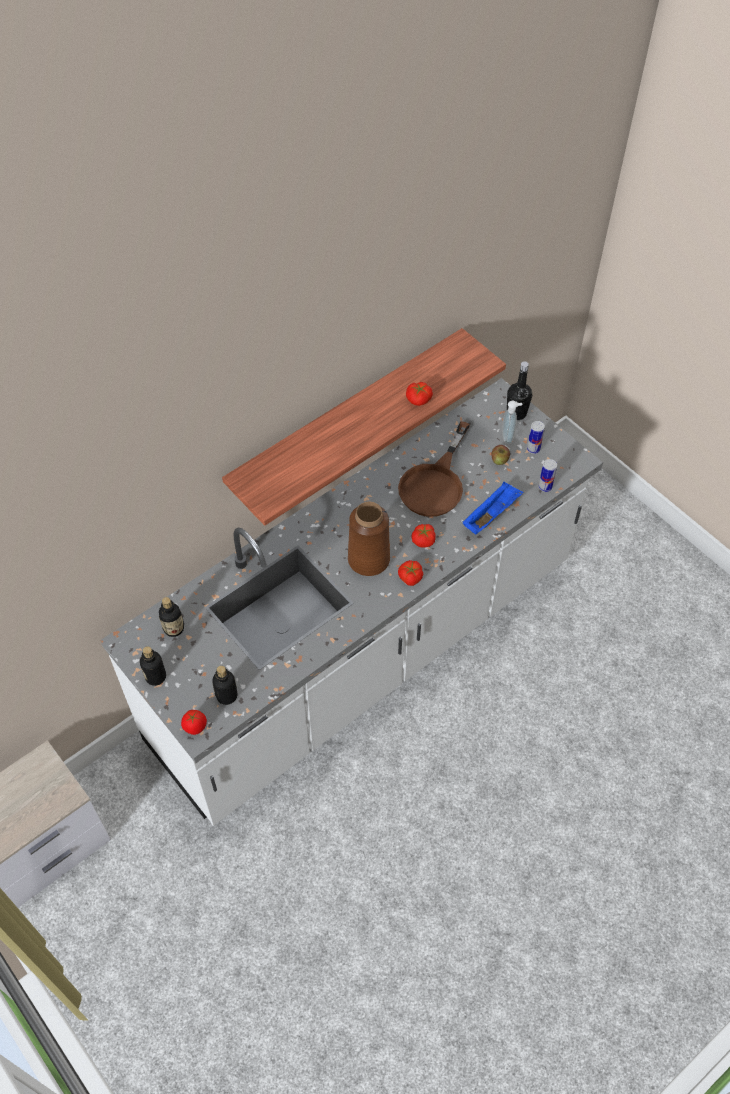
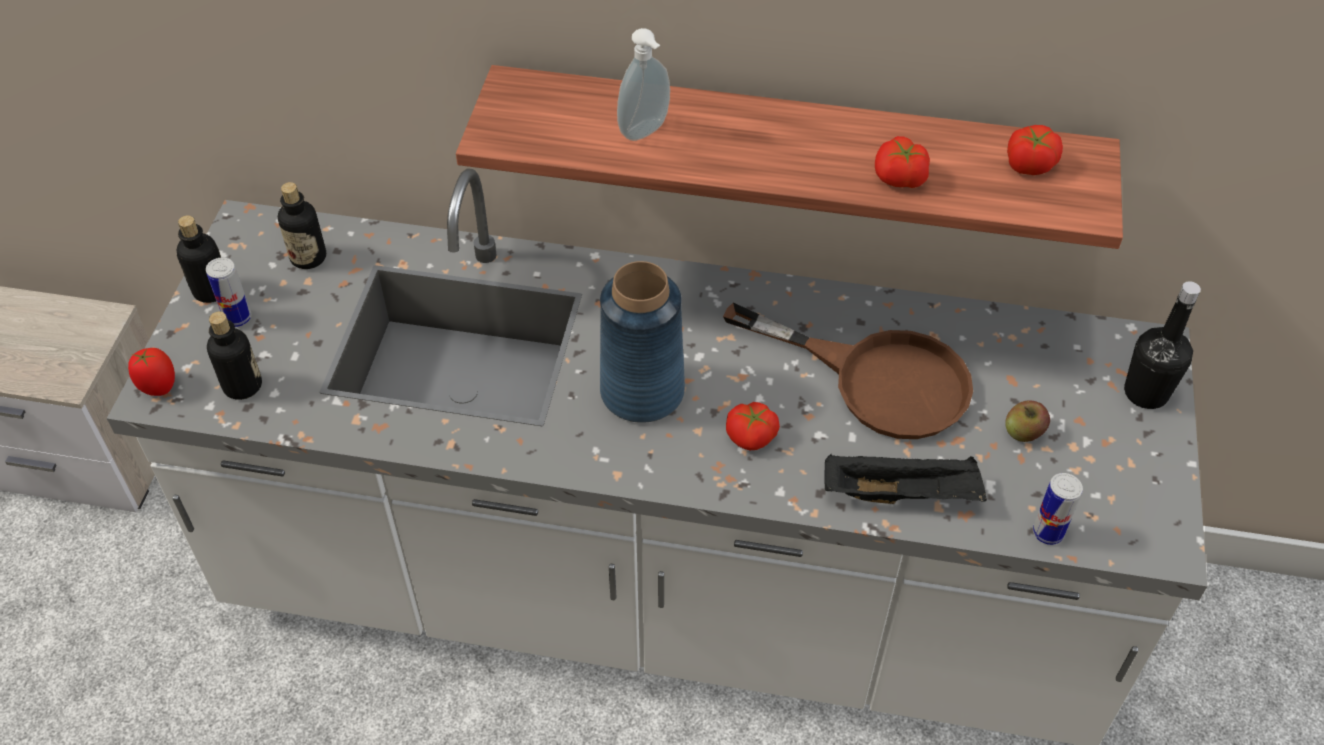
camera: 50 degrees right, 5 degrees down
(368, 559) = (641, 391): brown vase -> blue vase
(410, 577) = (662, 465): tomato -> tomato (1029, 163)
(435, 483) = (877, 379): brown frying pan -> brown frying pan turned 135 degrees counterclockwise
(491, 514) = (902, 493): blue tray -> black tray
(508, 437) = (1084, 414): soap dispenser -> soap dispenser (646, 132)
(533, 449) = (1104, 464): can -> can (237, 318)

